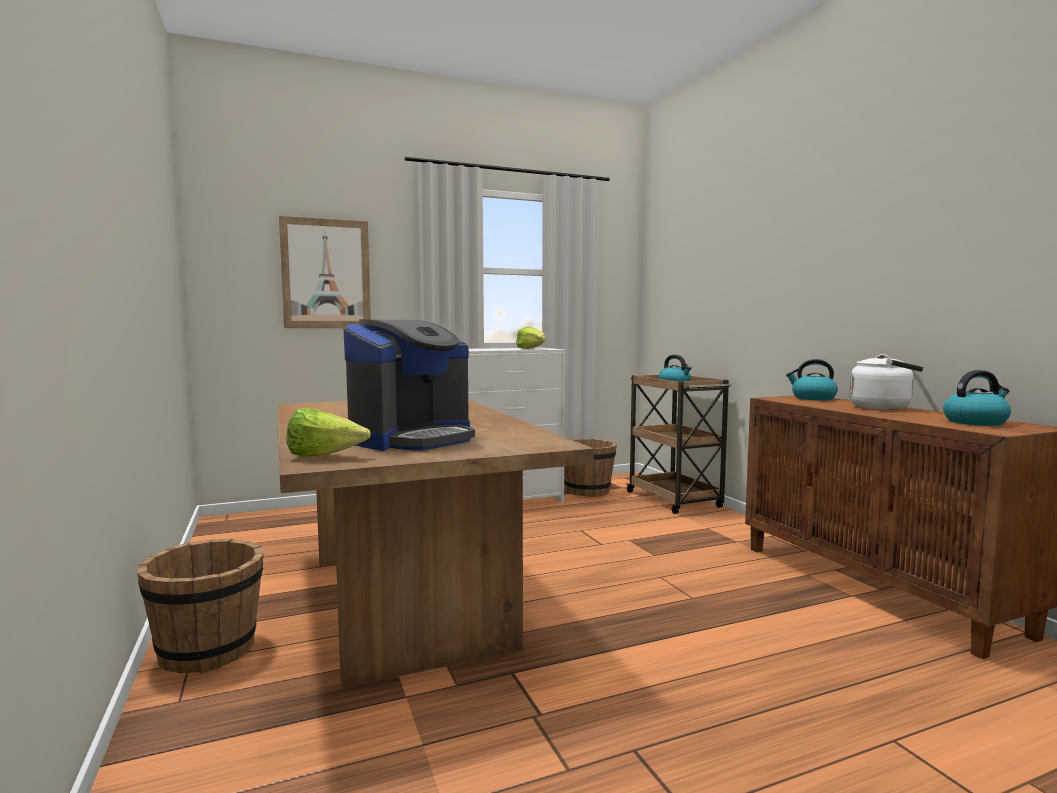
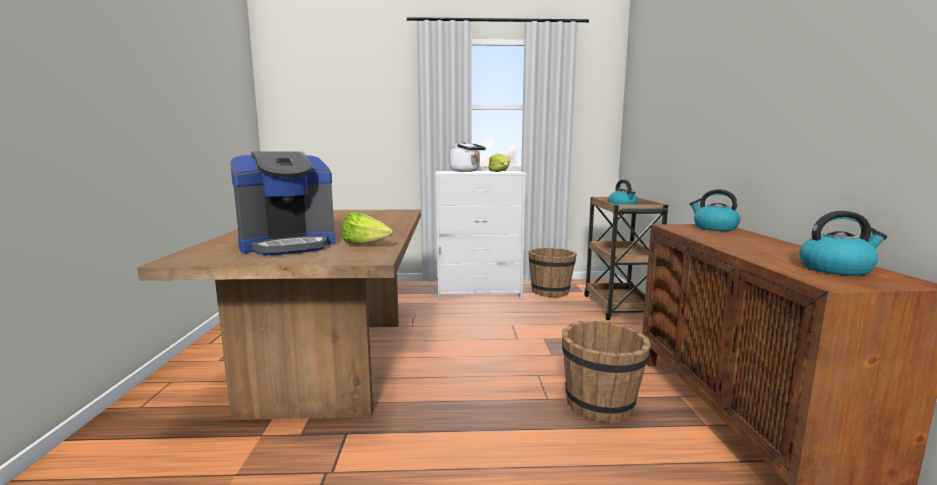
camera: 20 degrees right, 5 degrees up
(208, 651) = (187, 376): brown bucket -> brown bucket (600, 405)
(324, 457) = (197, 255): lettuce -> lettuce (365, 245)
(326, 274) = (352, 113): picture -> none
(883, 408) = (766, 243): white kettle -> white kettle (466, 171)

